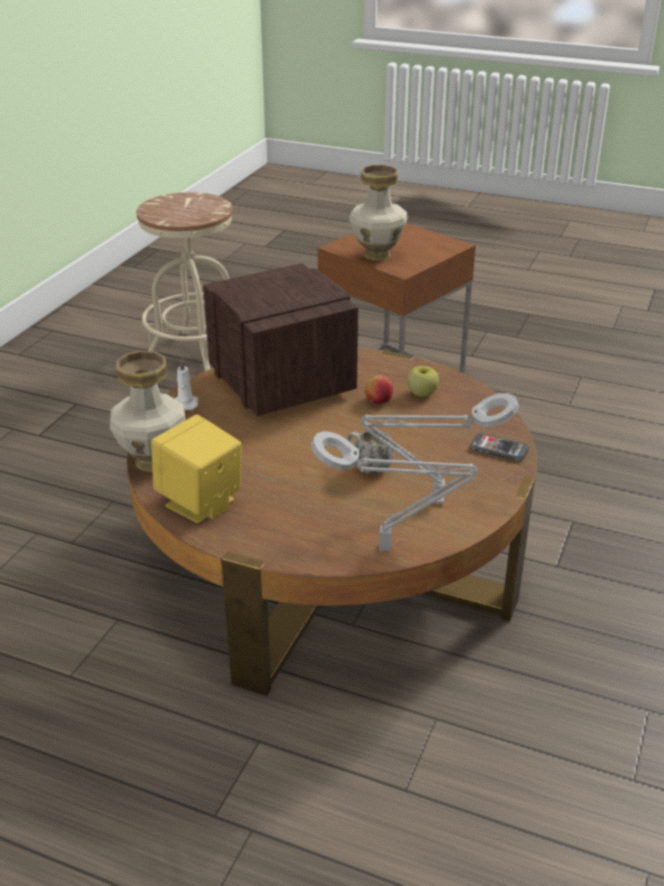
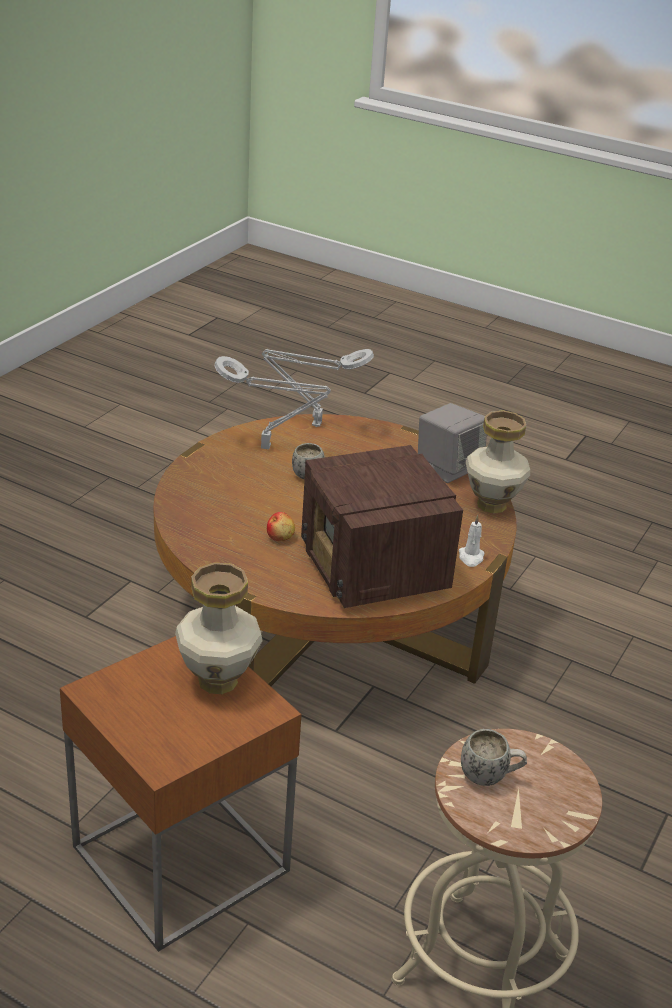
camera: 175 degrees left, 0 degrees up
(200, 209) = (490, 776): none -> white mug
(200, 503) = (447, 468): yellow speaker -> grey speaker
(422, 393) = (234, 539): apple -> none
(499, 449) = (194, 478): phone -> none

